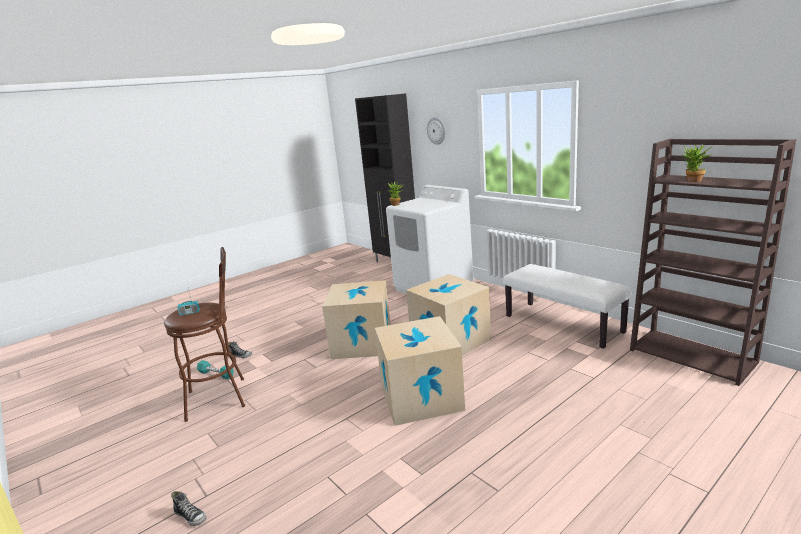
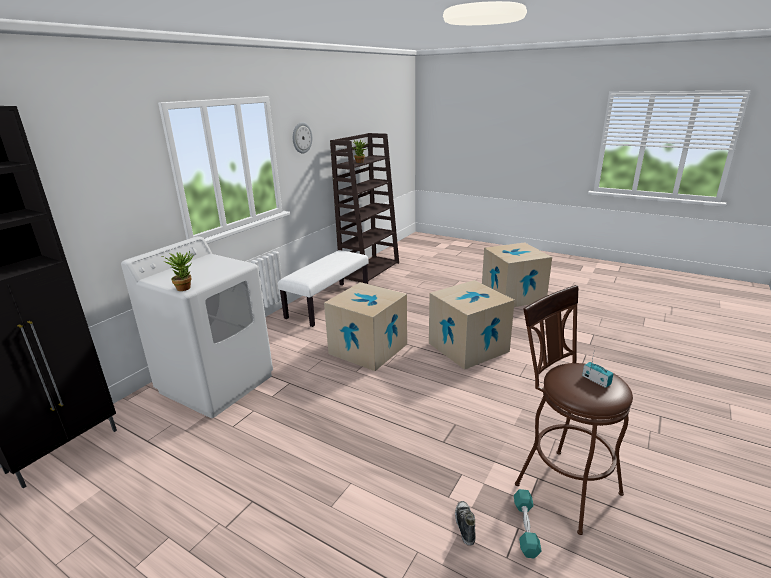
camera: 110 degrees left, 5 degrees up
(191, 516) = (680, 413): shoe -> none
(362, 343) = (388, 404): cardboard box -> cardboard box (512, 295)
(436, 130) = (86, 172): wall clock -> wall clock (301, 137)

